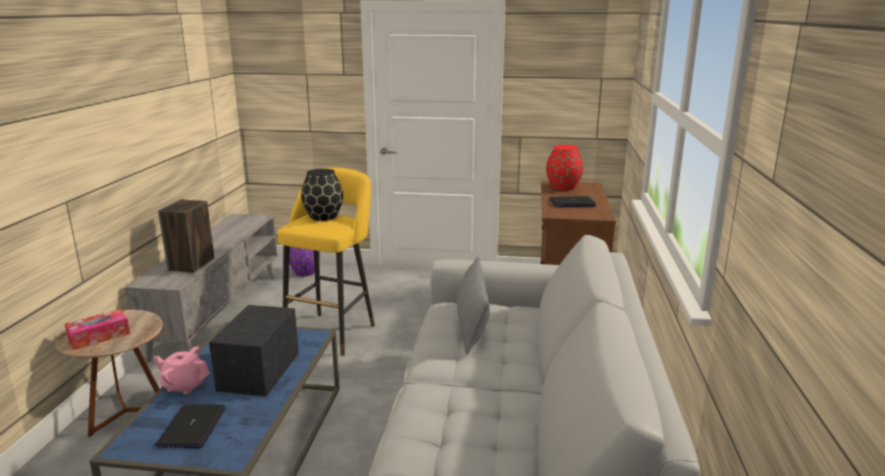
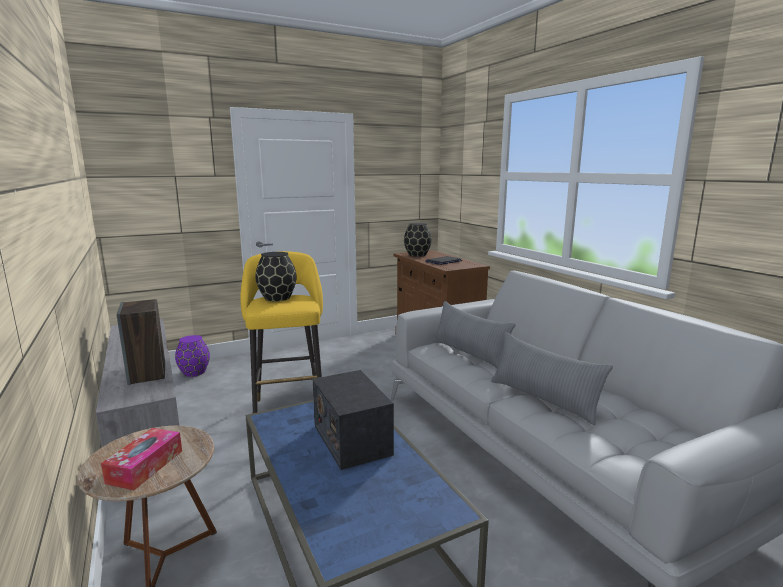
camera: 35 degrees left, 5 degrees down
(184, 385) = (301, 478): pink teapot -> none
(192, 427) = (373, 507): laptop -> none
(450, 398) = (543, 399): none -> grey pillow
(562, 187) = (417, 255): red vase -> black vase

